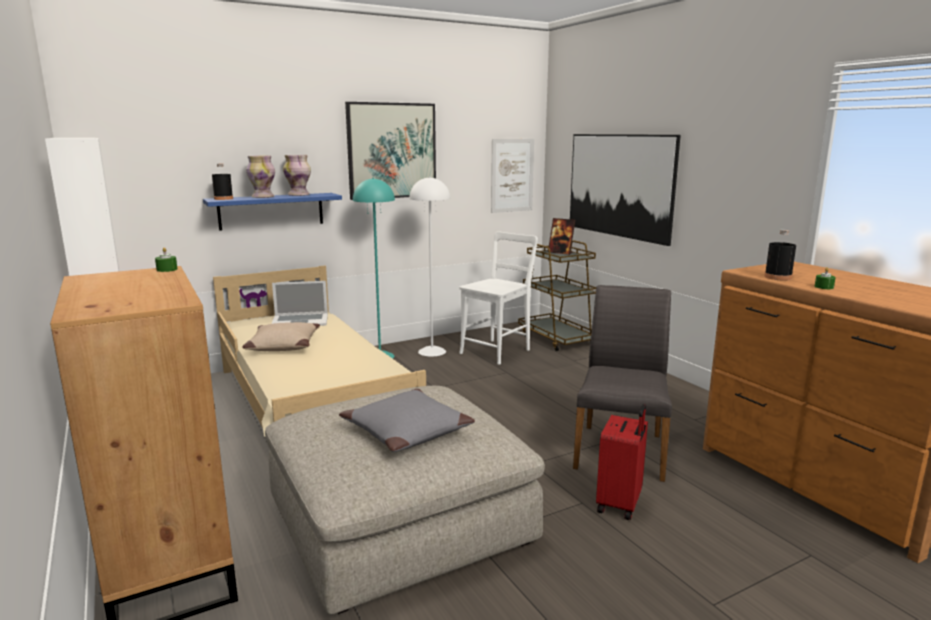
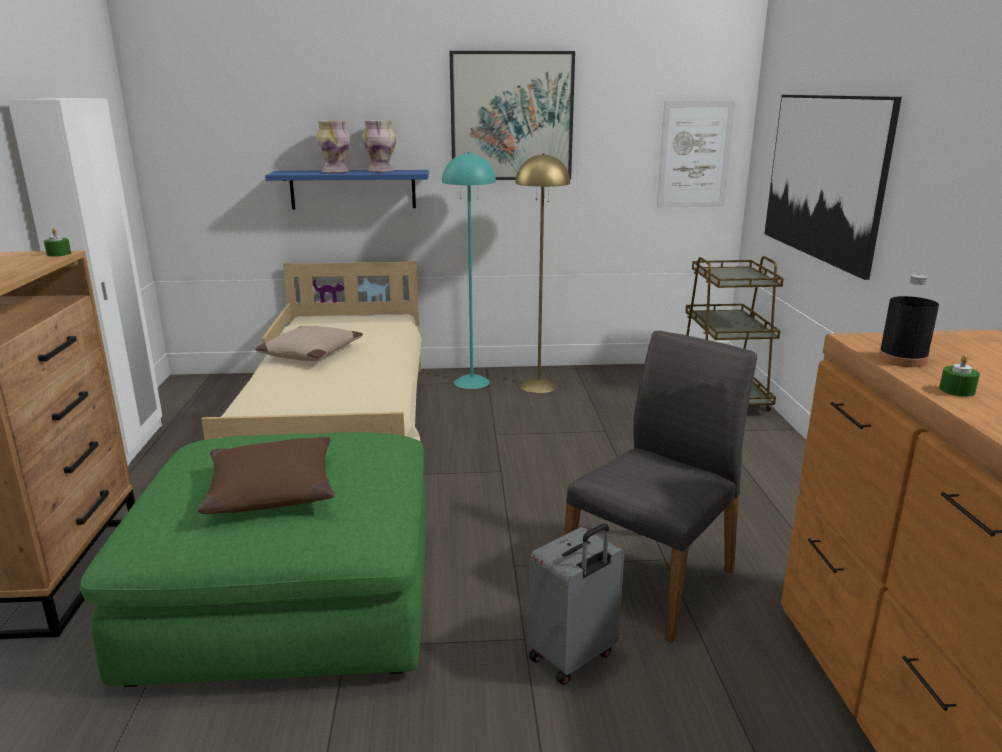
camera: 25 degrees right, 5 degrees up
(223, 199) = (290, 172): black bottle -> none
(300, 321) = (364, 326): laptop -> none
(399, 521) = (291, 595): beige ottoman -> green ottoman
(406, 431) = (270, 490): grey pillow -> brown pillow
(432, 351) = (539, 386): white floor lamp -> yellow floor lamp
(497, 351) = (623, 399): white chair -> none
(560, 252) = (740, 272): picture frame -> none
(620, 504) = (573, 657): red suitcase -> grey suitcase

